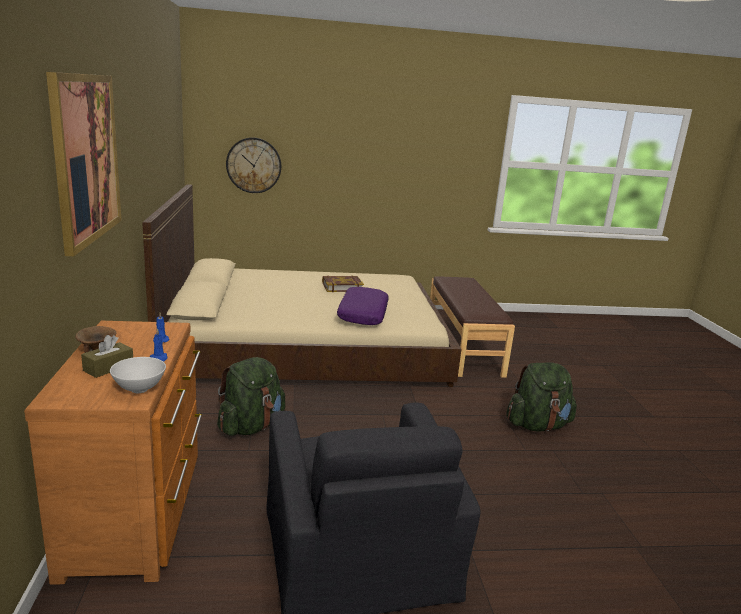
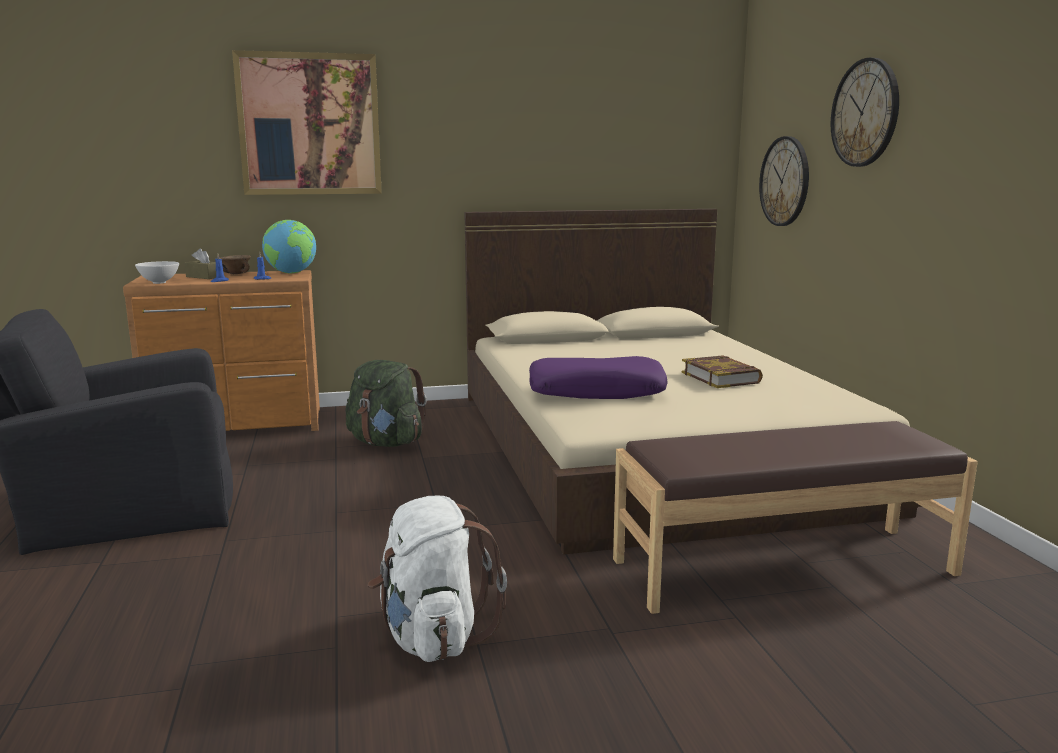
camera: 85 degrees right, 5 degrees down
(123, 328) = (291, 273): none -> globe
(332, 132) = (865, 113): none -> wall clock
(537, 425) = (433, 637): green backpack -> white backpack

